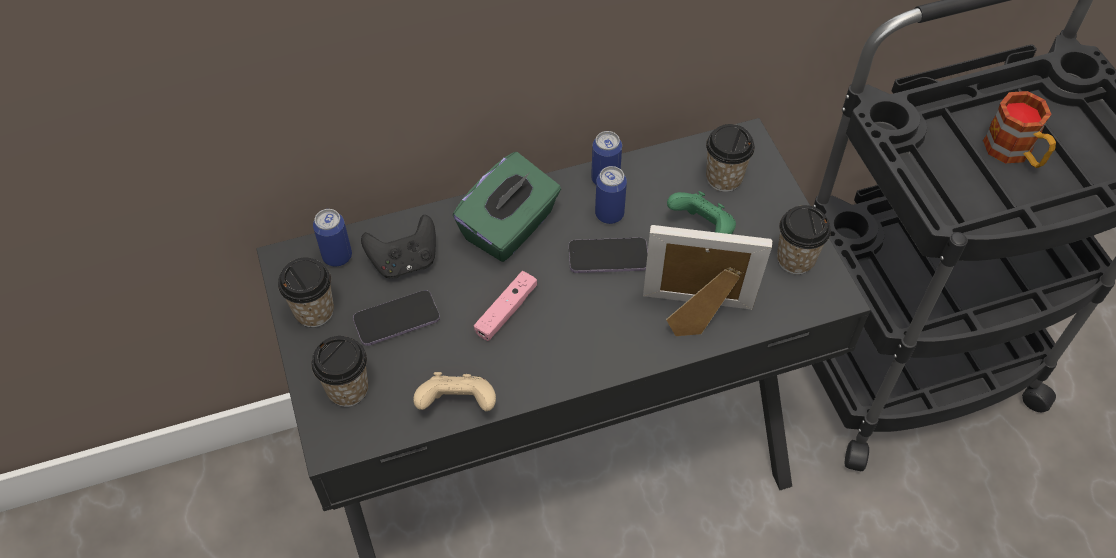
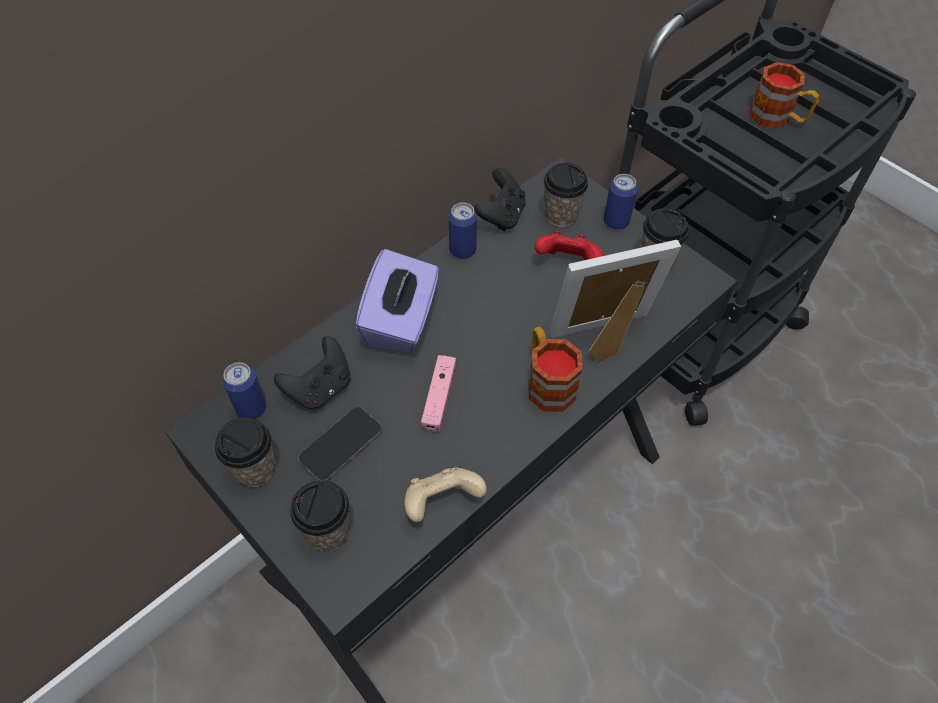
camera: 25 degrees left, 0 degrees up
(509, 228) = (401, 322): green tissue box -> purple tissue box
(608, 257) = (502, 316): phone -> none
(609, 214) = (483, 278): can -> can (616, 221)
(615, 335) = (547, 382): none -> mug
(663, 158) = (501, 215): none -> black game controller
(703, 228) = (567, 262): green game controller -> red game controller

